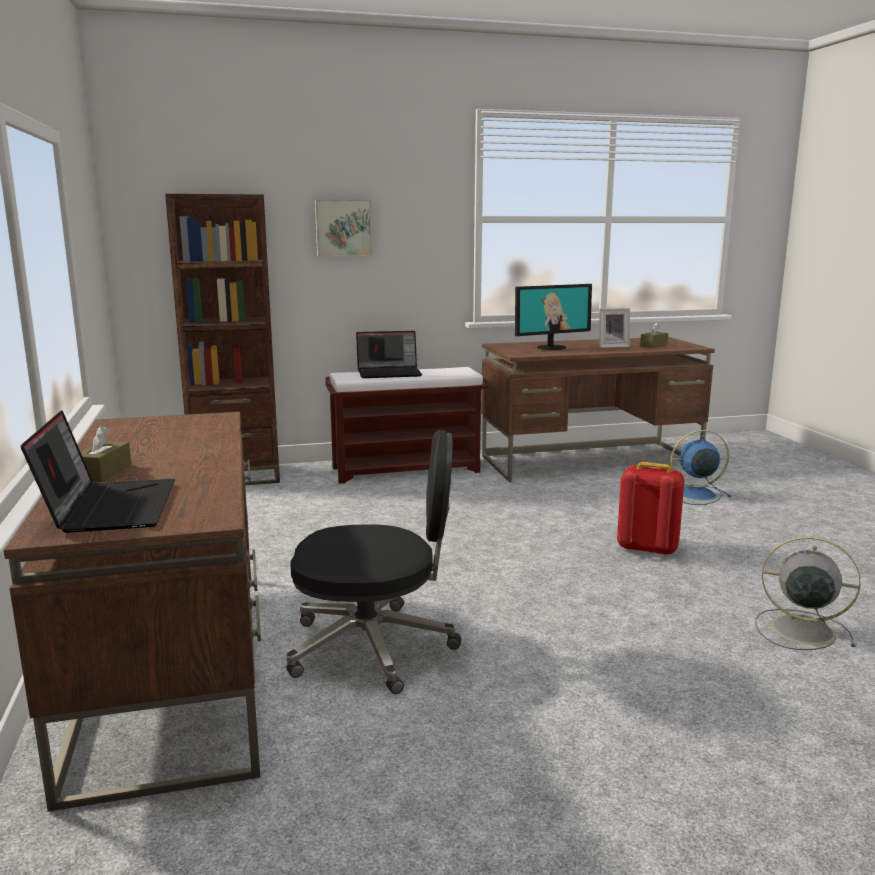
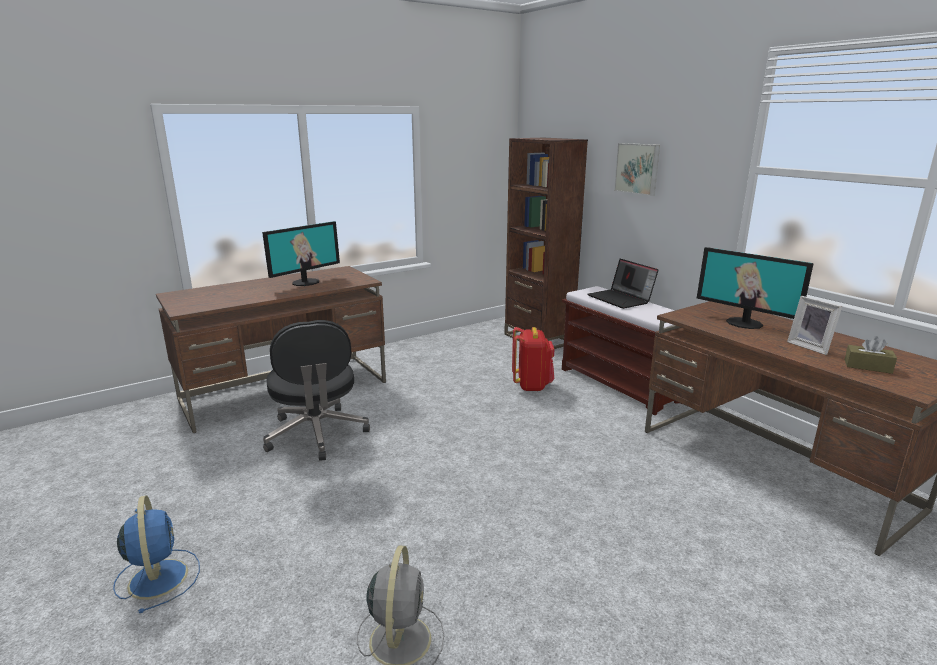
camera: 70 degrees right, 5 degrees up
(103, 472) = (253, 284): brown tissue box -> none
(109, 507) = (202, 294): laptop -> none
(160, 443) = (305, 282): none -> monitor
(646, 549) = (541, 526): red backpack -> red backpack (532, 385)
(694, 494) = (745, 553): blue fan -> blue fan (158, 577)

